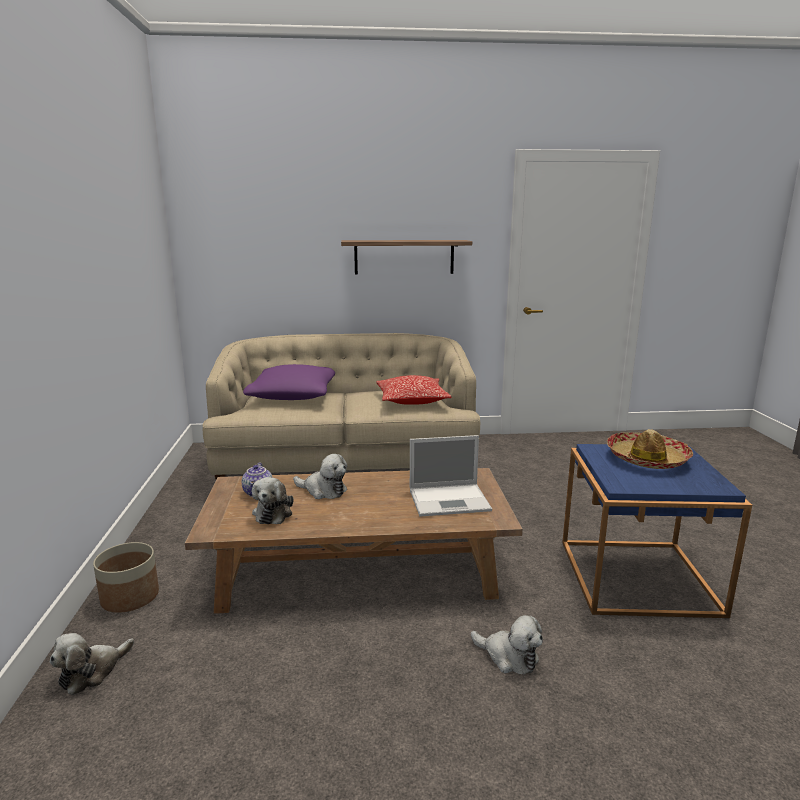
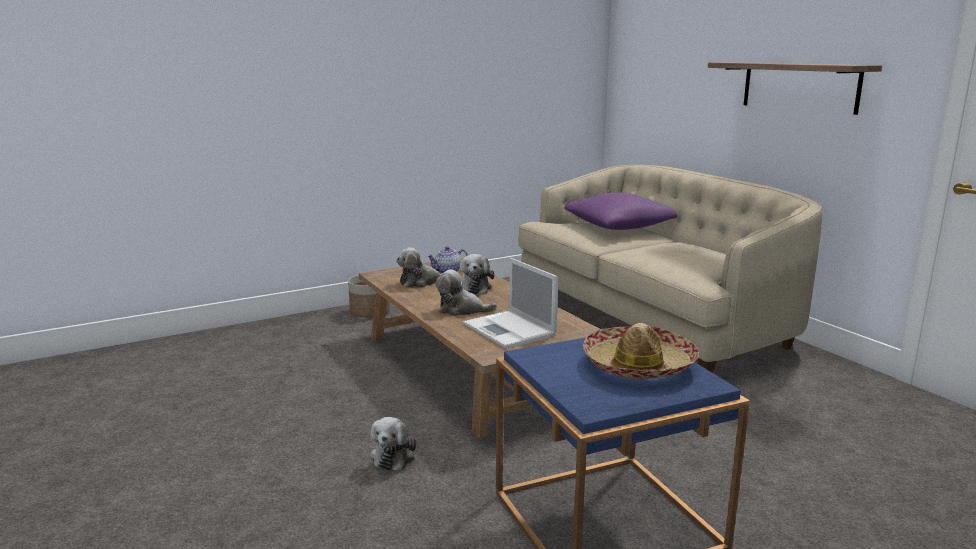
camera: 65 degrees right, 0 degrees up
(92, 672) = (296, 326): plush toy -> plush toy (461, 310)
(412, 400) = (688, 260): pillow -> none

